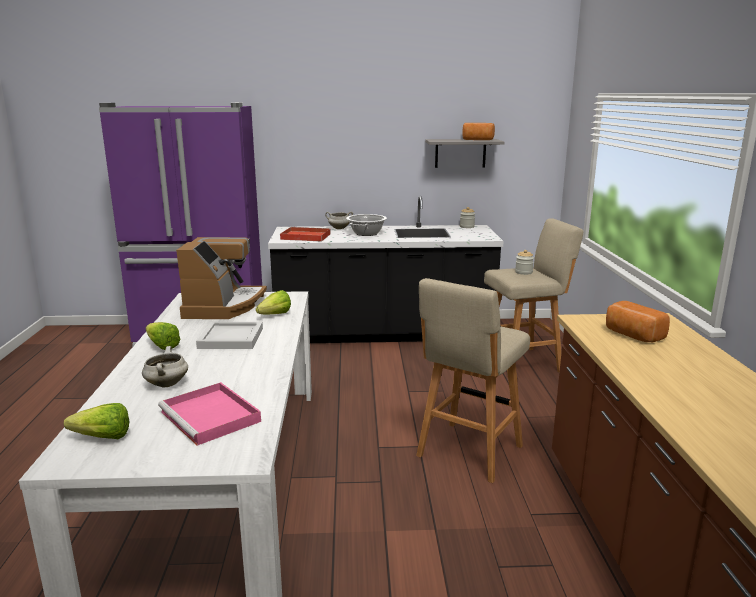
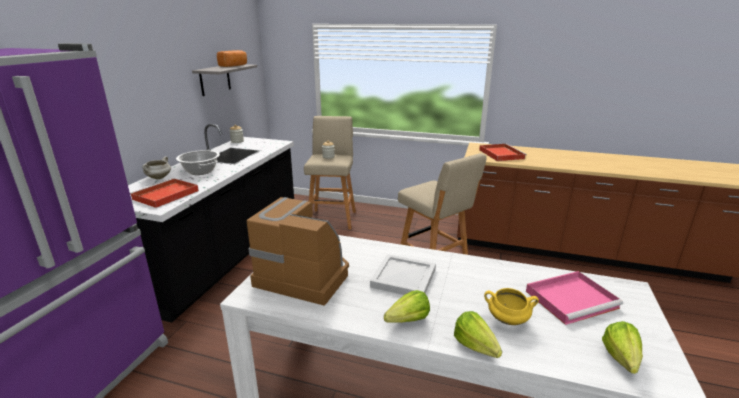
camera: 70 degrees left, 5 degrees up
(166, 384) = (507, 320): white cooking pot -> yellow cooking pot
(272, 316) = (355, 252): lettuce -> lettuce (477, 350)
(632, 335) = (500, 154): bread -> red tray

